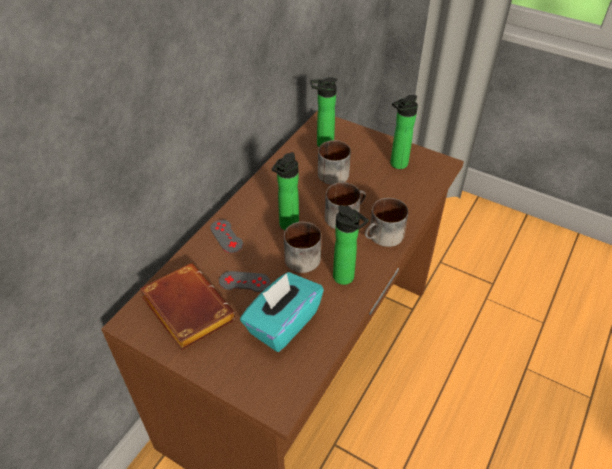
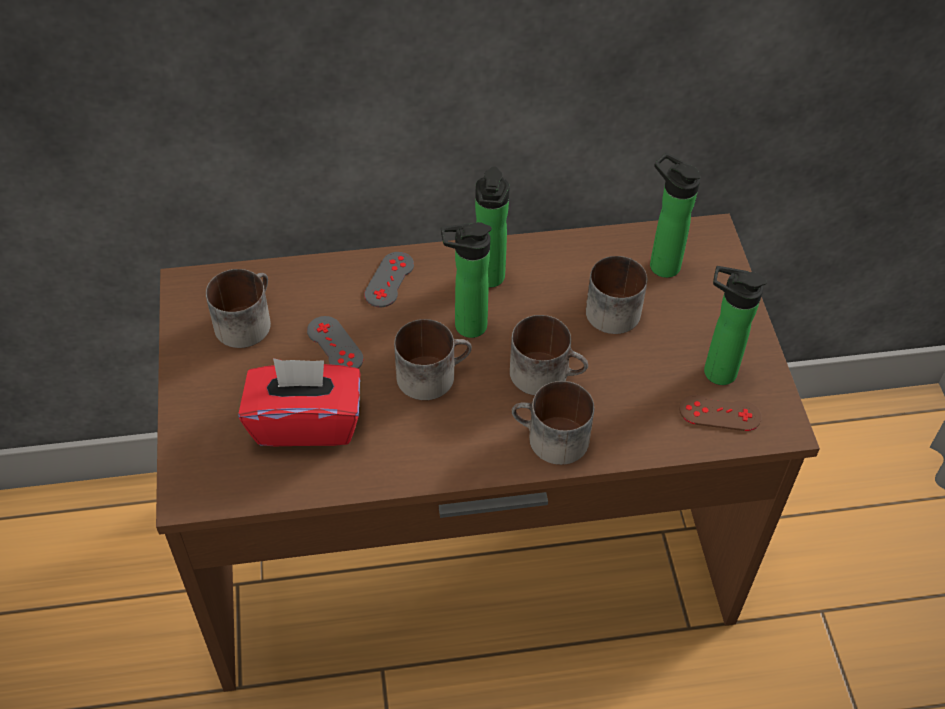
camera: 50 degrees right, 5 degrees up
(185, 310) = (245, 320): brown book -> mug
(282, 323) = (306, 422): turquoise tissue box -> red tissue box
(346, 278) = (435, 442): bottle -> bottle (488, 280)
(420, 176) = (720, 413): none -> brown game controller

